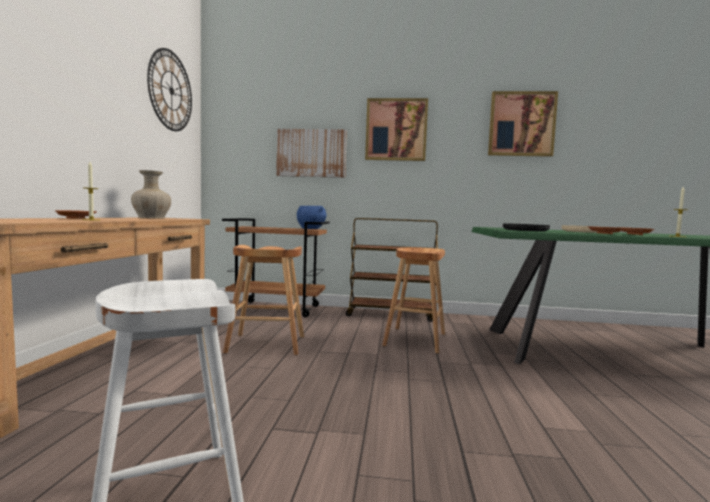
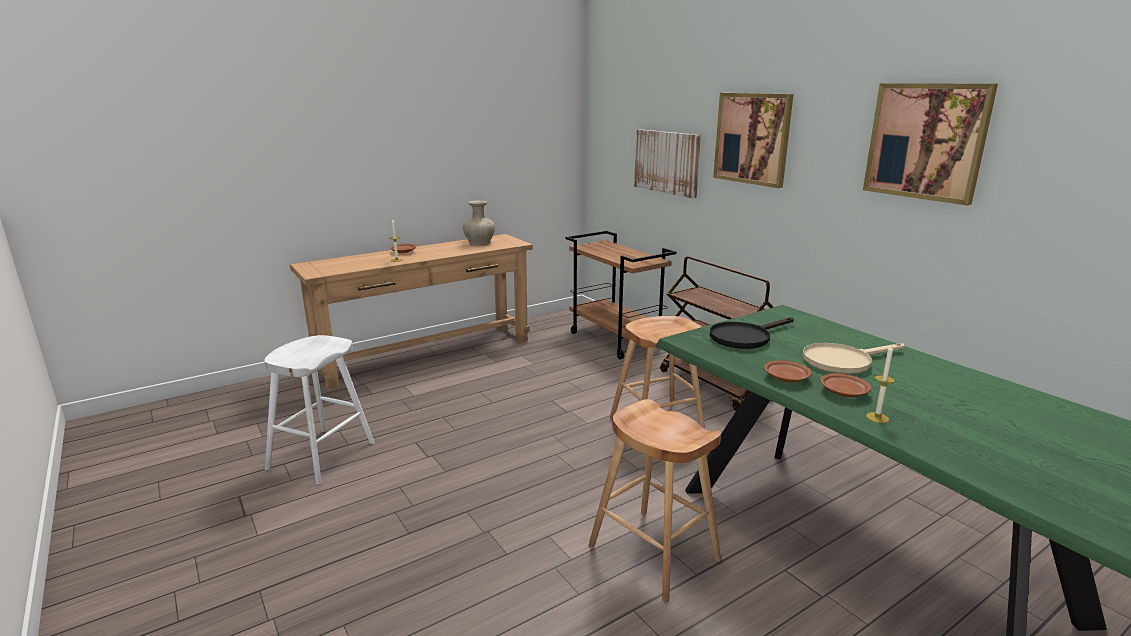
camera: 50 degrees right, 15 degrees up
(171, 91) = (531, 101): wall clock -> none
(266, 344) = (529, 378): brown stool -> brown stool (654, 553)
(311, 229) = (648, 259): blue bowl -> none

